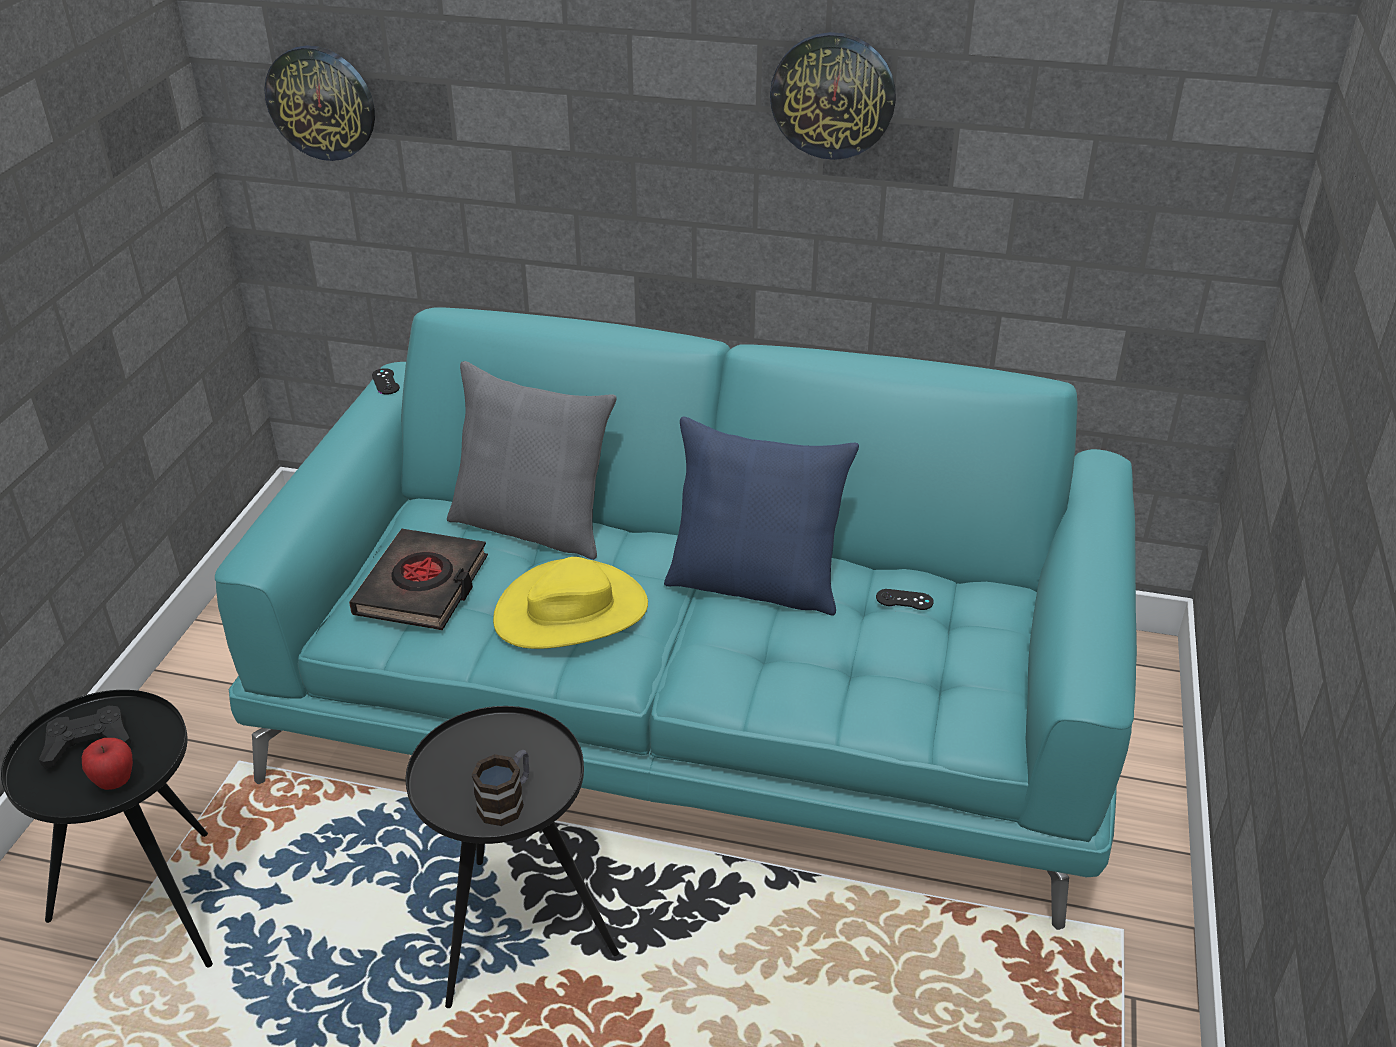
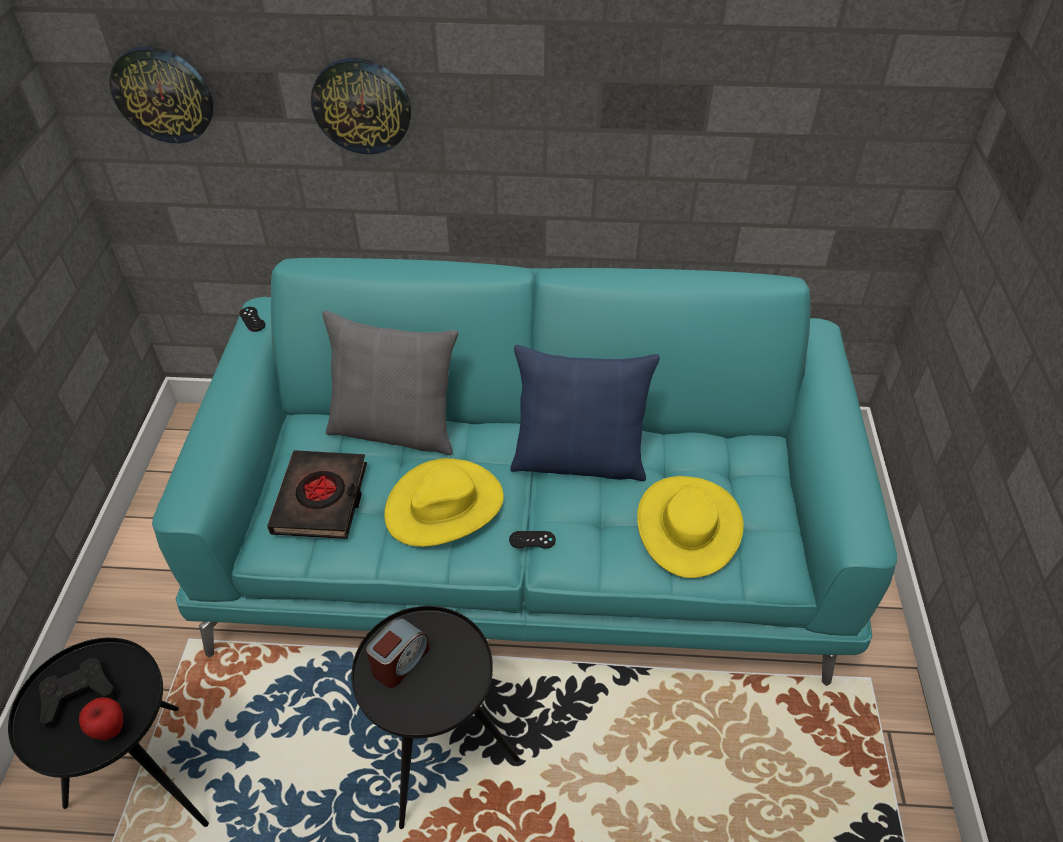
camera: 10 degrees left, 10 degrees up
(470, 761) = (400, 661): none -> alarm clock
(507, 801) = (438, 694): mug -> none
(833, 95) = (610, 65): wall clock -> wall clock (362, 105)
(877, 669) = (688, 526): none -> yellow hat
(904, 600) = (694, 460): black game controller -> black game controller (532, 540)

